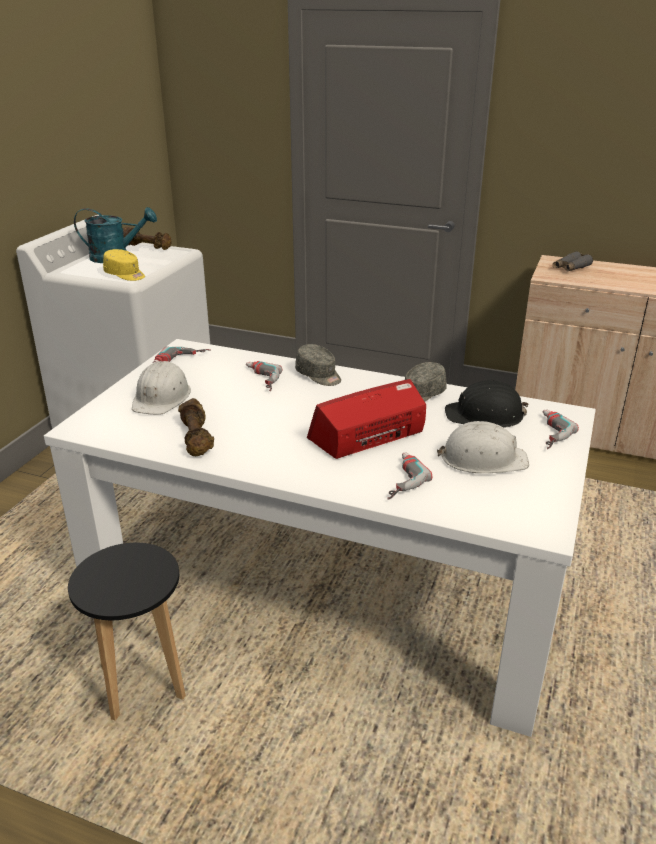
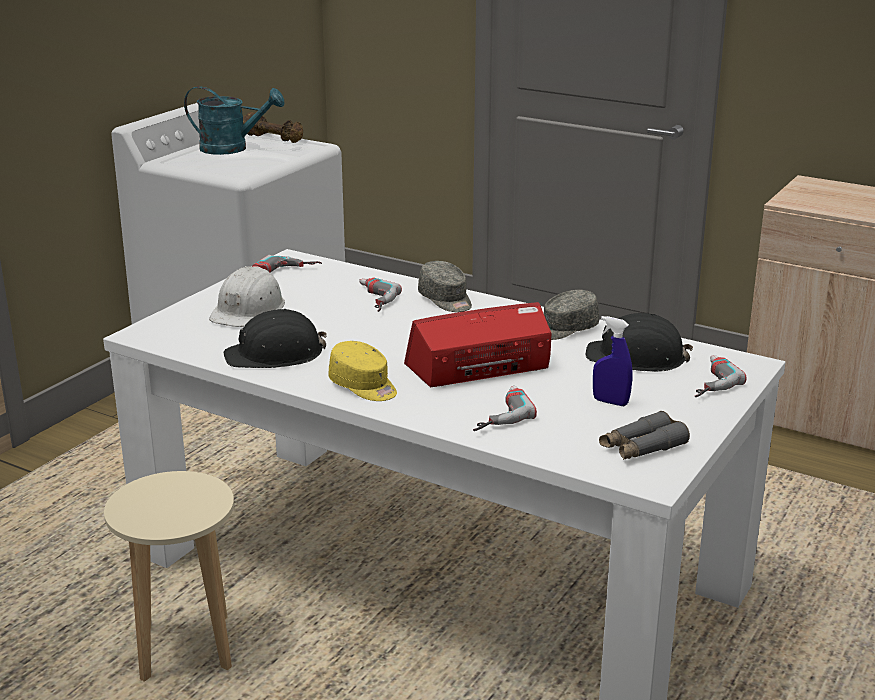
camera: 10 degrees right, 5 degrees down
(125, 275) = (236, 169): yellow cap -> yellow cap (364, 386)
(142, 683) = (184, 649): black stool -> beige stool
(197, 438) = (275, 354): brown dumbbell -> black hard hat
(482, 459) = (610, 402): white hard hat -> blue spray bottle
(570, 268) = (829, 193): grey binoculars -> grey binoculars (642, 447)

